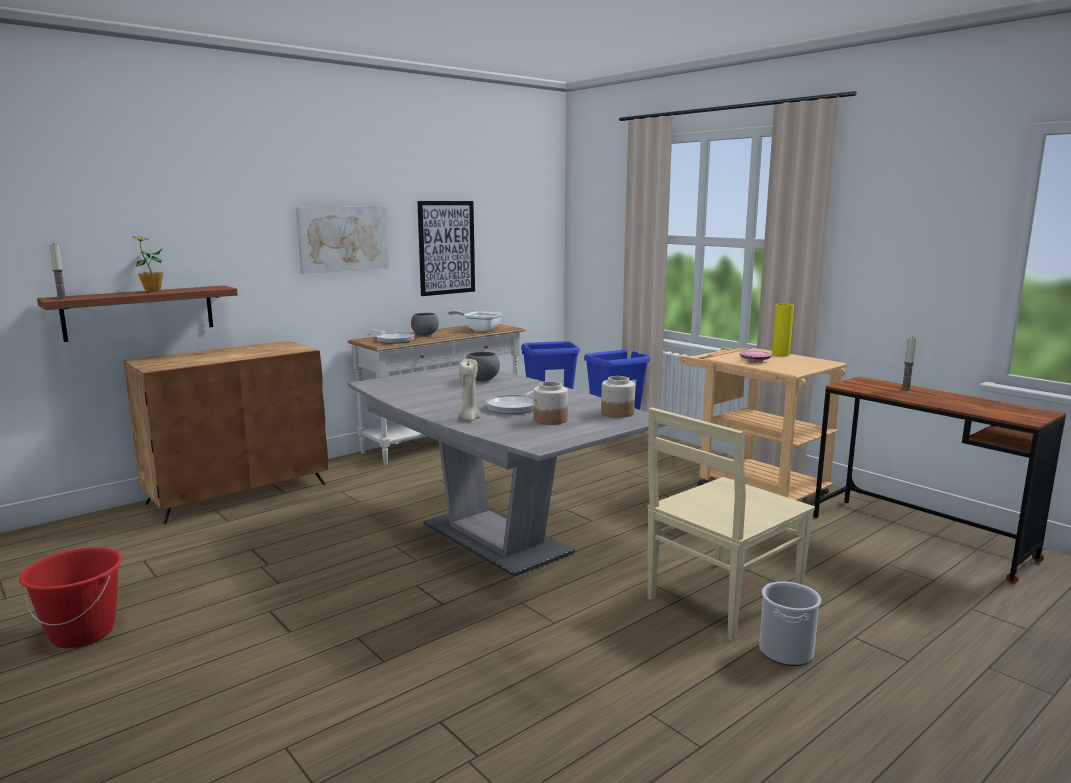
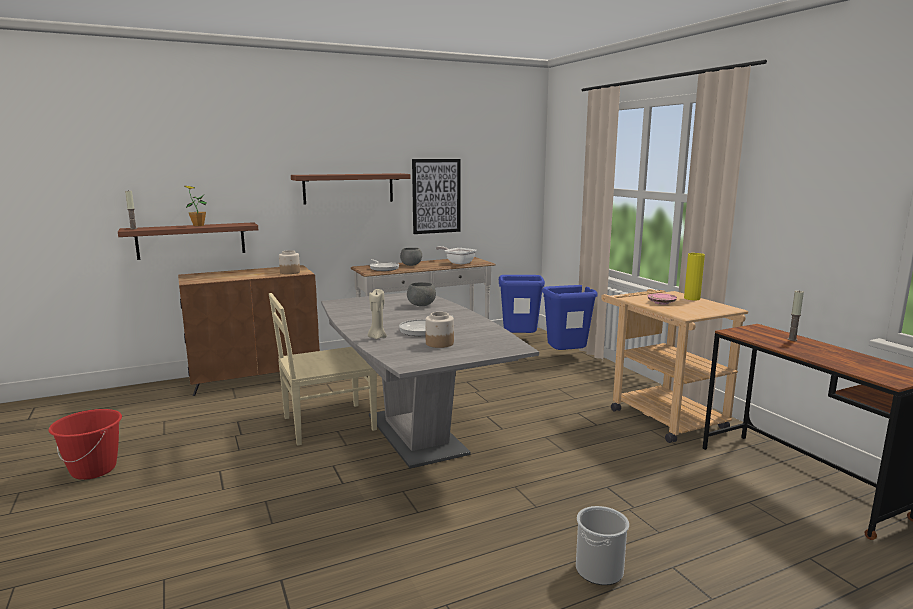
camera: 15 degrees right, 0 degrees up
(343, 239) = (348, 188): picture -> shelf
(617, 413) = (500, 342): jar -> jar (289, 272)
(721, 599) = (570, 513): beige chair -> beige chair (326, 424)

